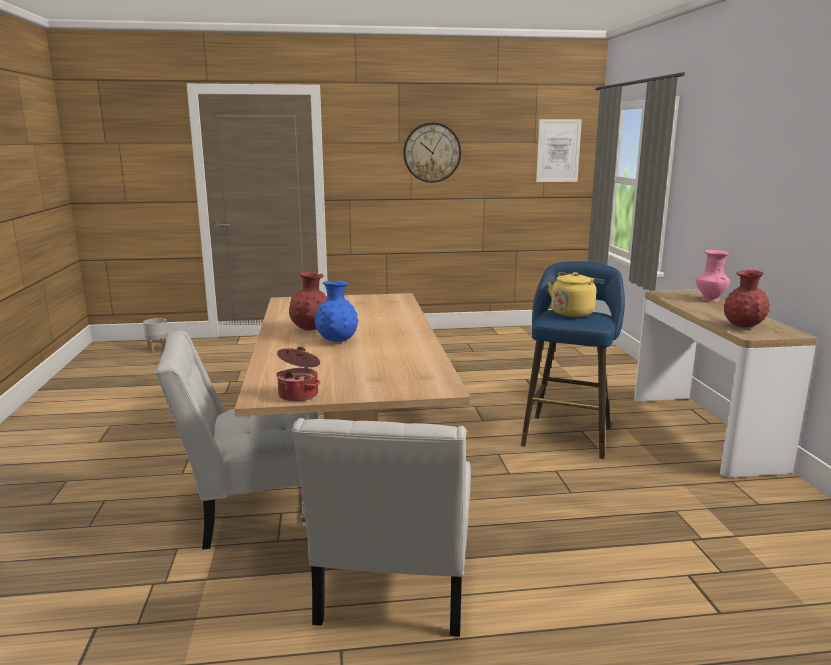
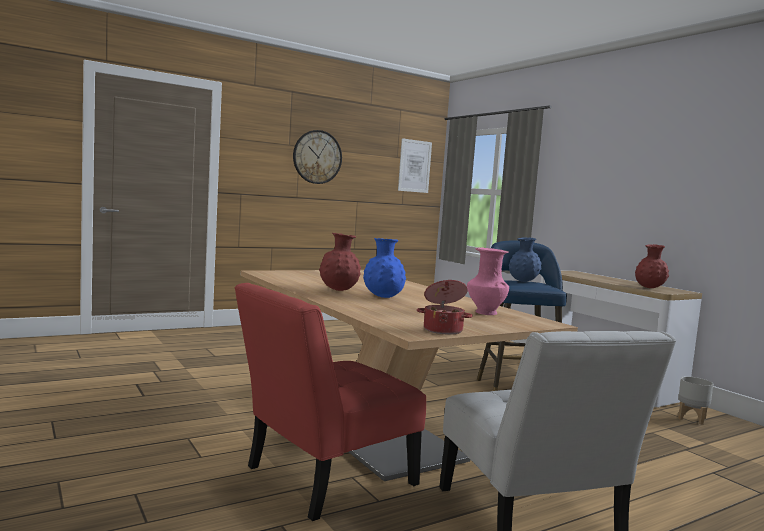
camera: 25 degrees left, 10 degrees down
(158, 349) = (27, 347): grey planter -> grey planter (692, 419)
(254, 510) = (323, 478): white chair -> red chair
(573, 313) = (523, 281): yellow kettle -> blue vase
(709, 300) = (594, 275): pink vase -> pink vase (485, 313)

